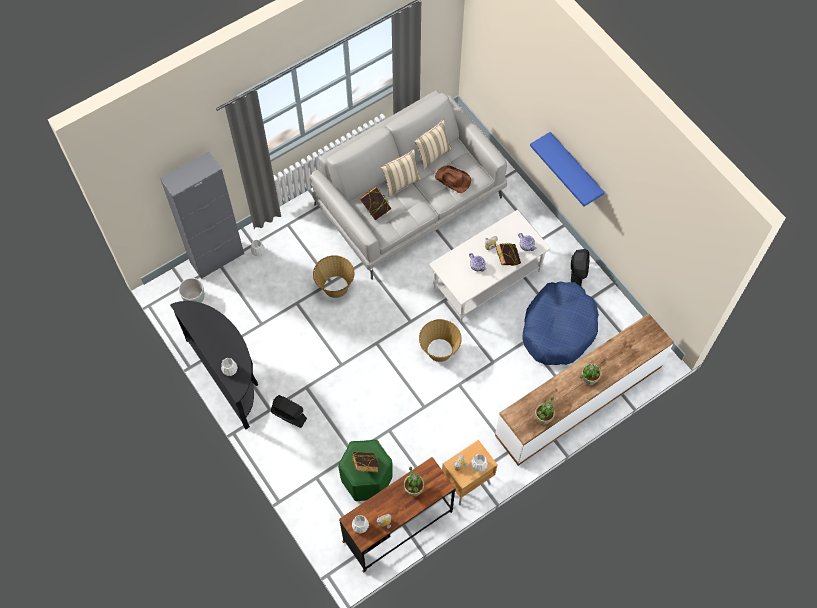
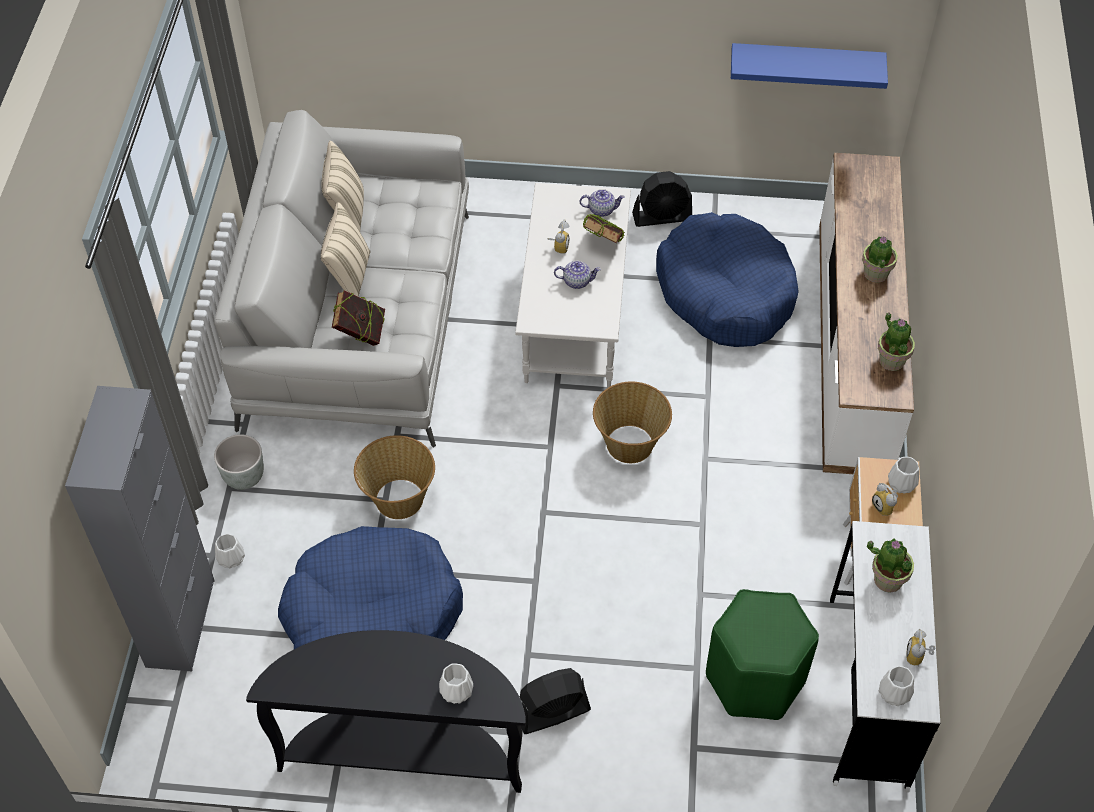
camera: 50 degrees left, 10 degrees down
(194, 298) = (215, 705): grey planter -> grey planter (243, 476)
(277, 318) = (372, 612): none -> blue dog bed
(365, 466) = (775, 634): book -> none
(398, 526) = (868, 692): brown desk -> white desk
(453, 180) = (412, 218): brown hat -> none
(575, 168) = (578, 48): blue shelf -> blue shelf (806, 64)
(577, 272) = (662, 217): black fan -> black fan turned 120 degrees clockwise

